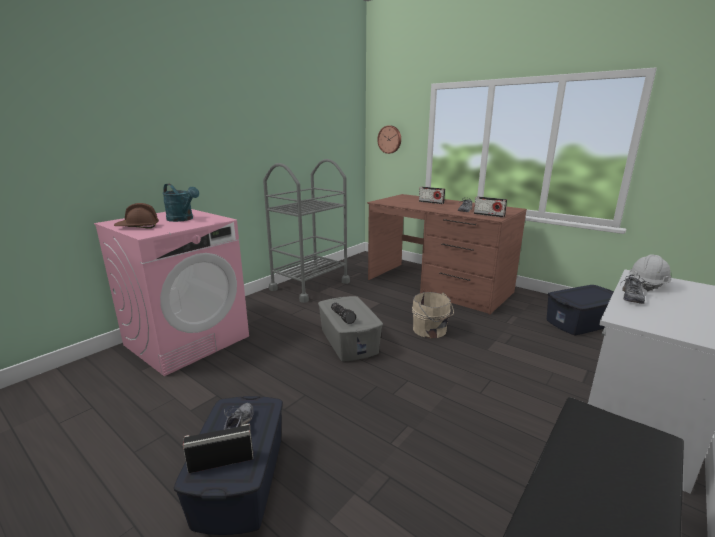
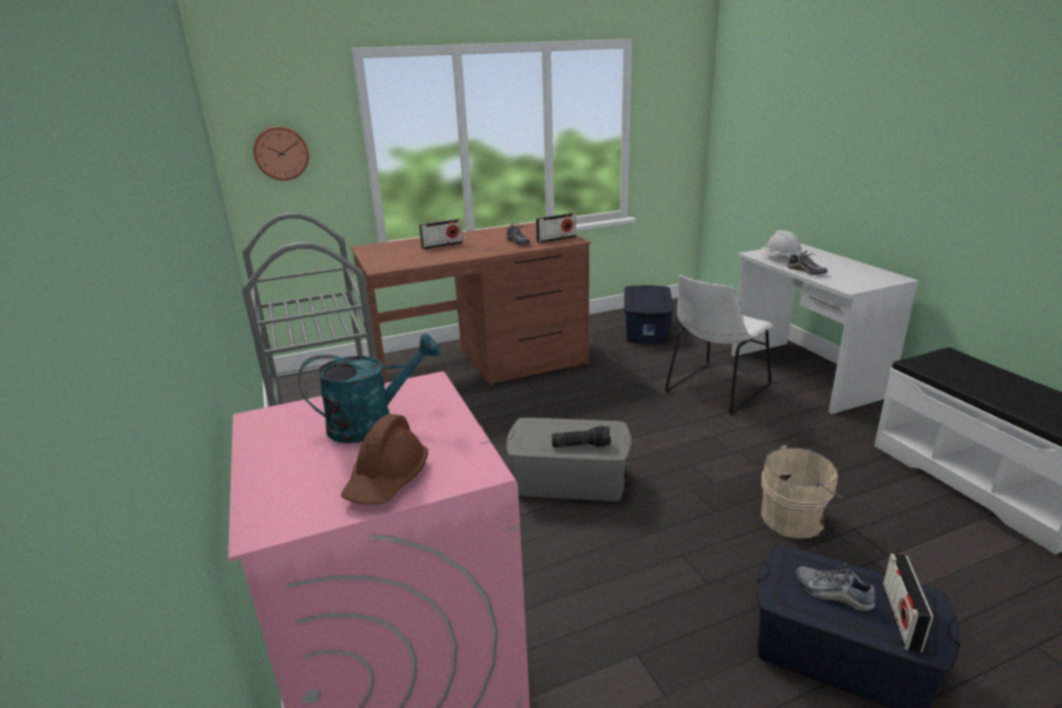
camera: 60 degrees left, 5 degrees up
(430, 331) = (593, 412): beige bucket -> beige bucket (795, 518)
(527, 371) = (715, 390): none -> white chair

